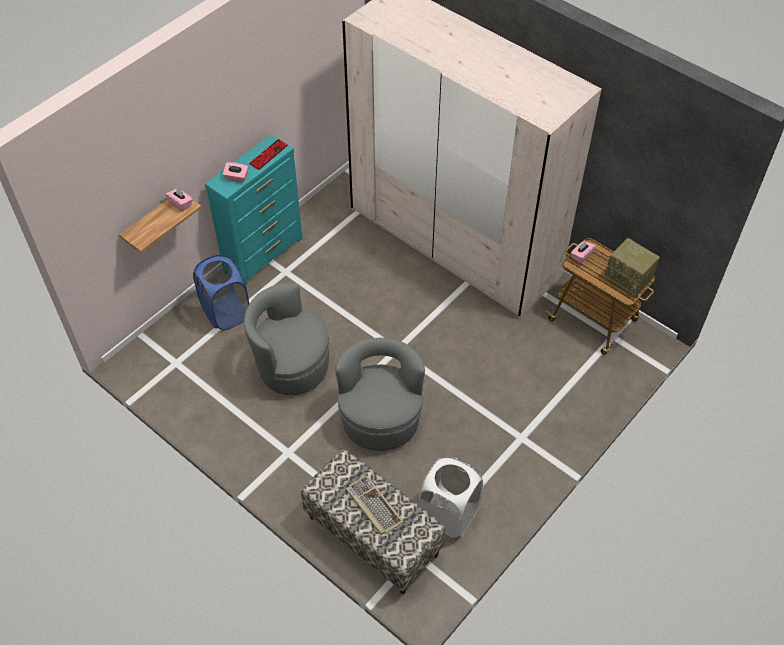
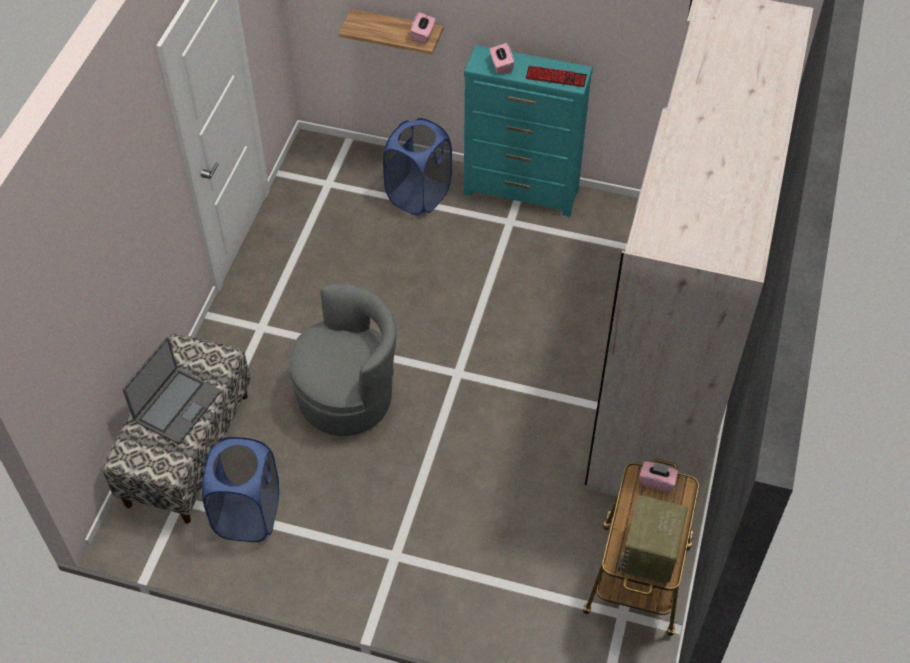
camera: 65 degrees right, 0 degrees up
(292, 366) = (378, 283): grey armchair -> none
(373, 506) = (177, 406): keyboard -> laptop
(449, 514) = (248, 515): white laundry basket -> blue laundry basket

